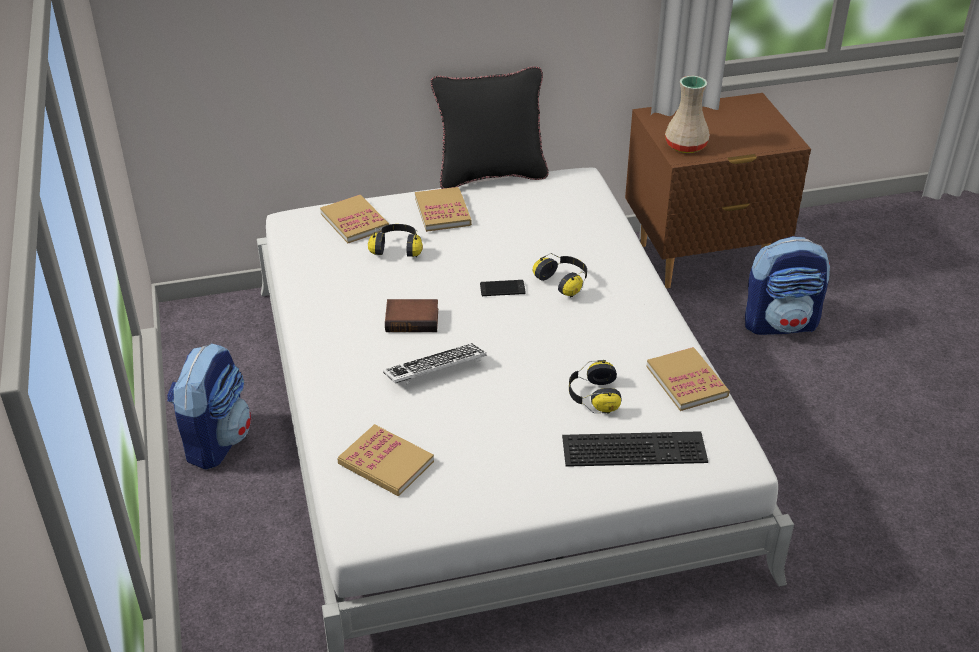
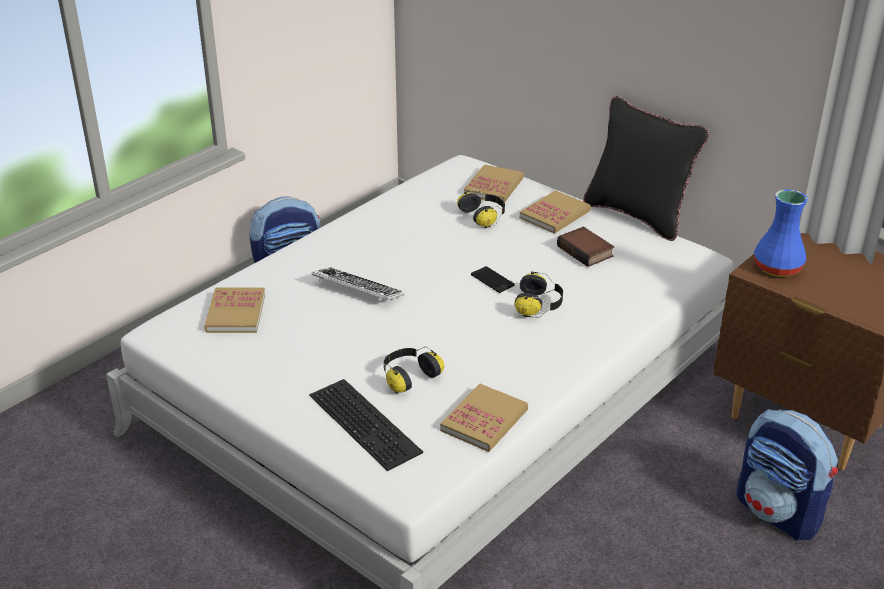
camera: 55 degrees right, 5 degrees down
(413, 319) = (404, 257): book -> book (586, 251)
(684, 145) = (776, 267): beige vase -> blue vase

